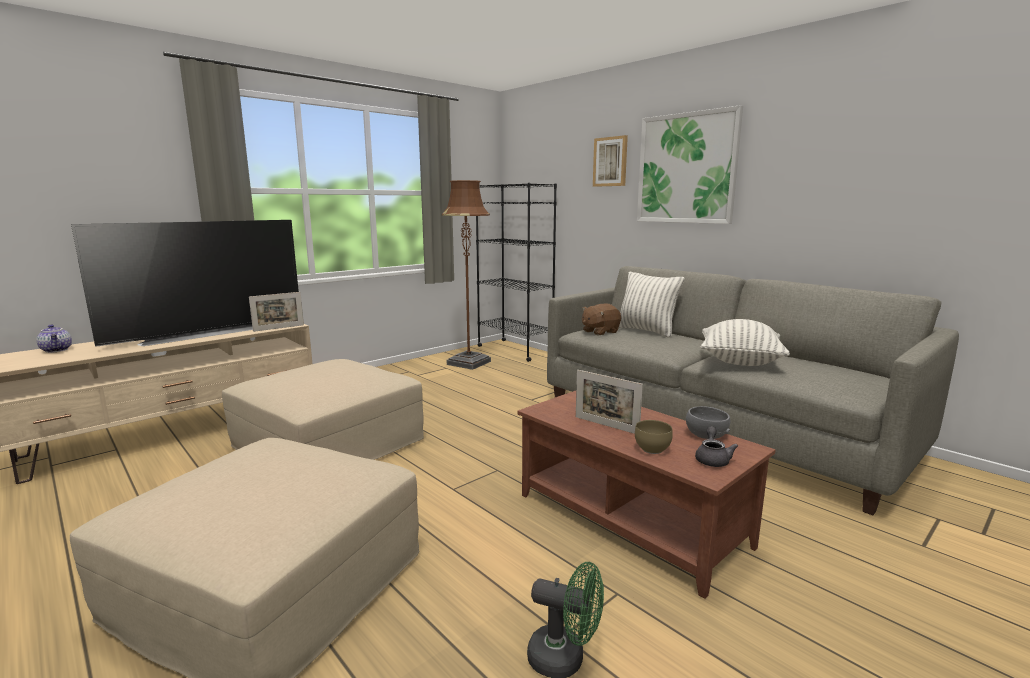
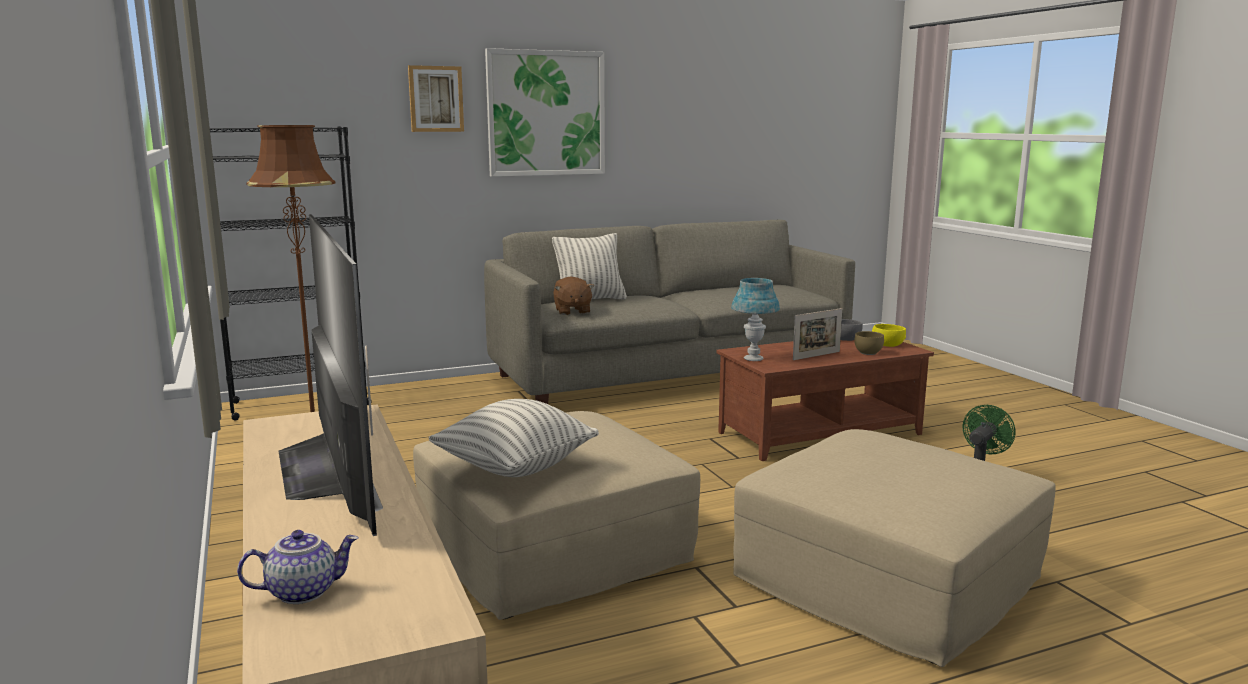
camera: 70 degrees left, 0 degrees up
(563, 402) = (753, 359): none -> blue table lamp
(712, 459) = (888, 344): grey teapot -> yellow bowl
(739, 361) = (723, 298): pillow -> pillow (515, 468)

